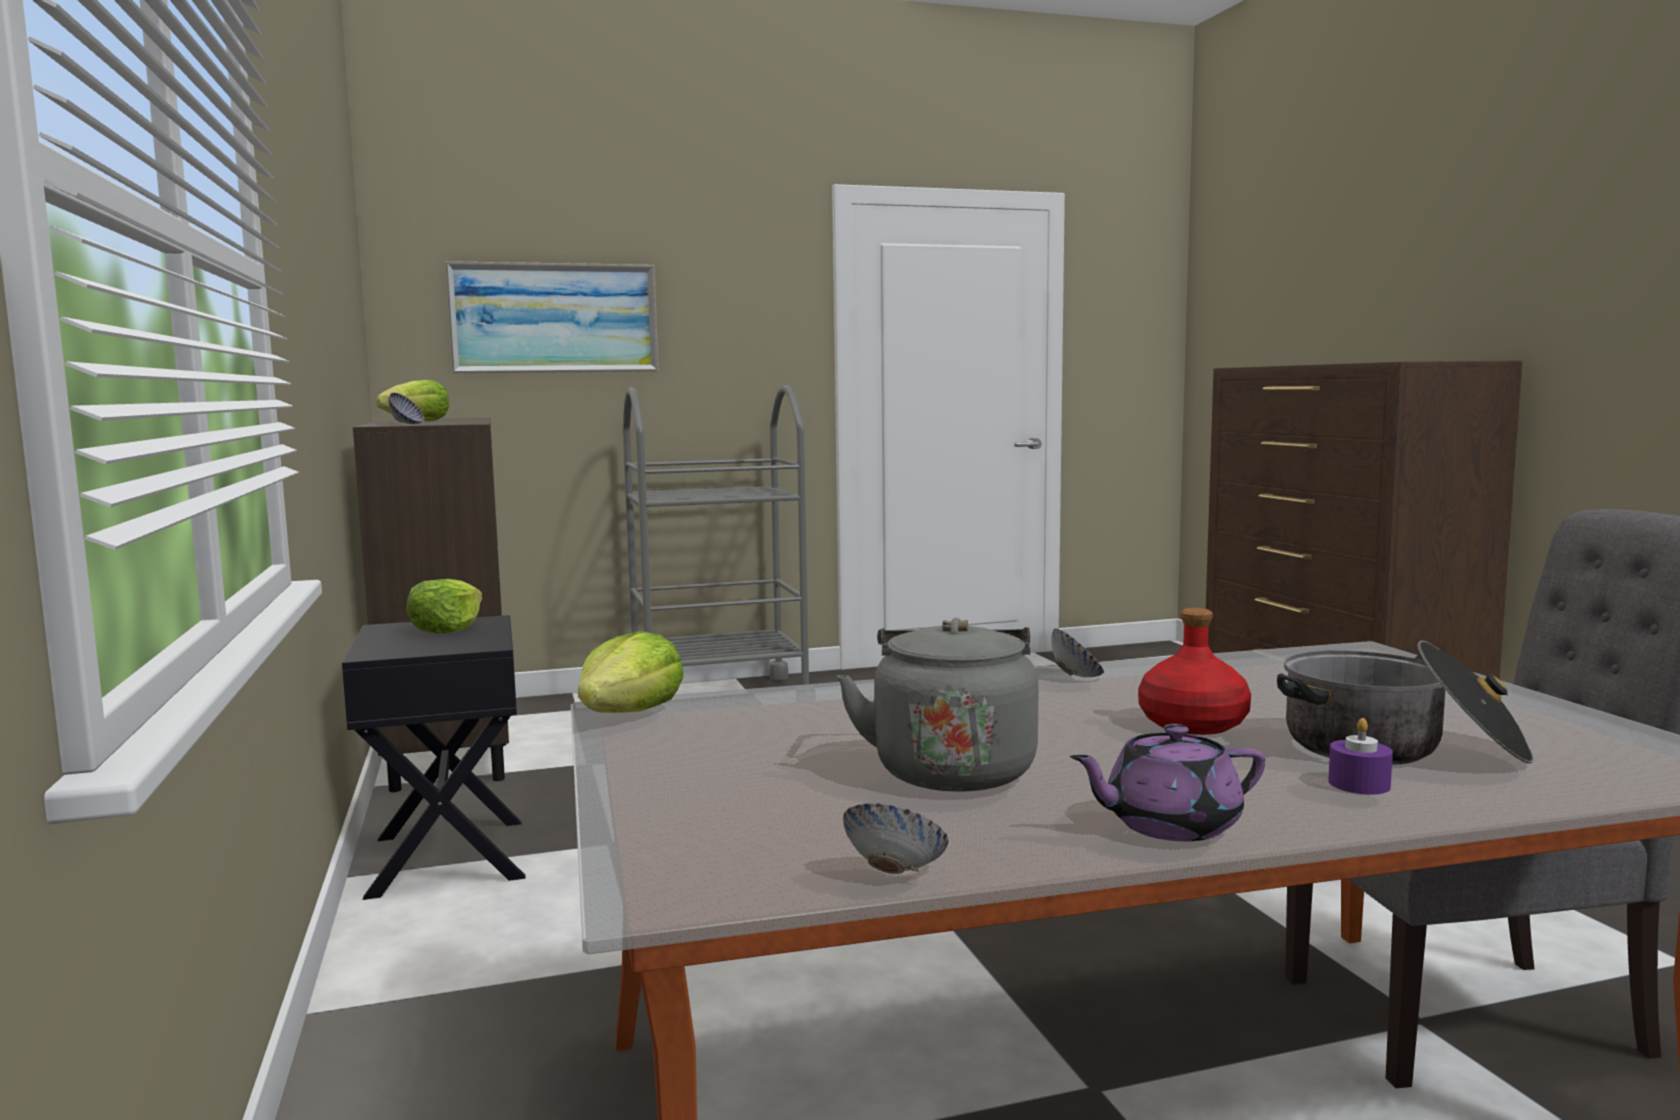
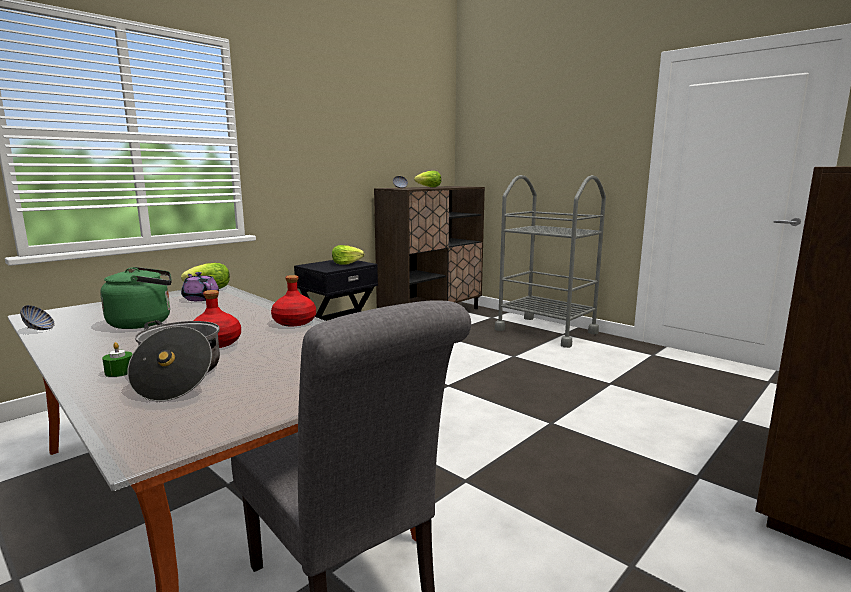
camera: 60 degrees right, 5 degrees up
(554, 318) = (516, 142): picture -> none
(951, 769) = (144, 322): grey kettle -> green kettle
(1076, 677) = (294, 322): bowl -> red bottle
(1169, 825) = (72, 350): purple teapot -> purple teapot (201, 298)
(1359, 784) = (120, 372): purple candle -> green candle

